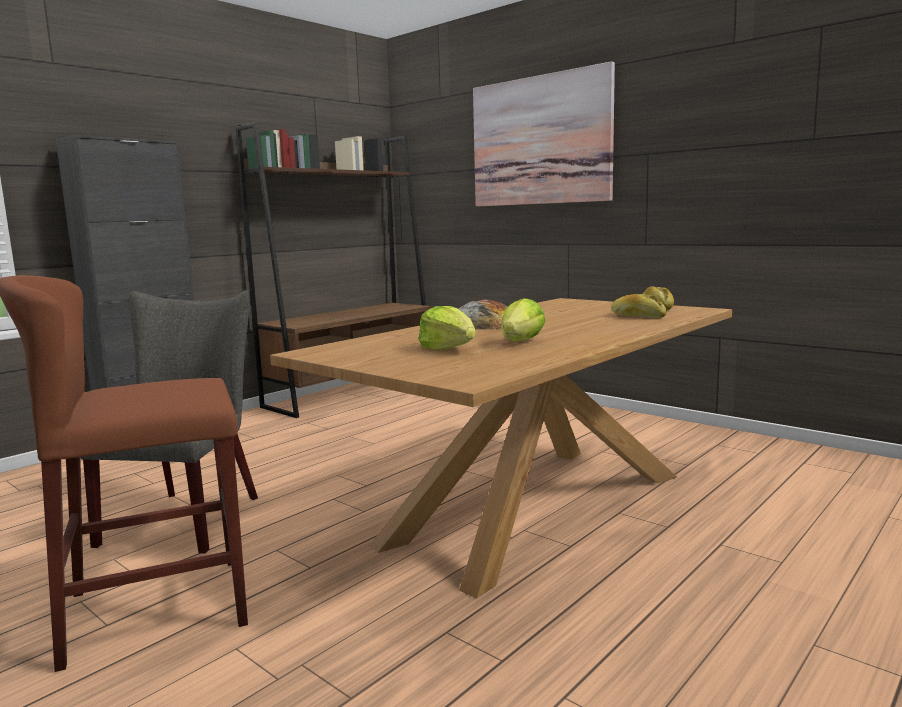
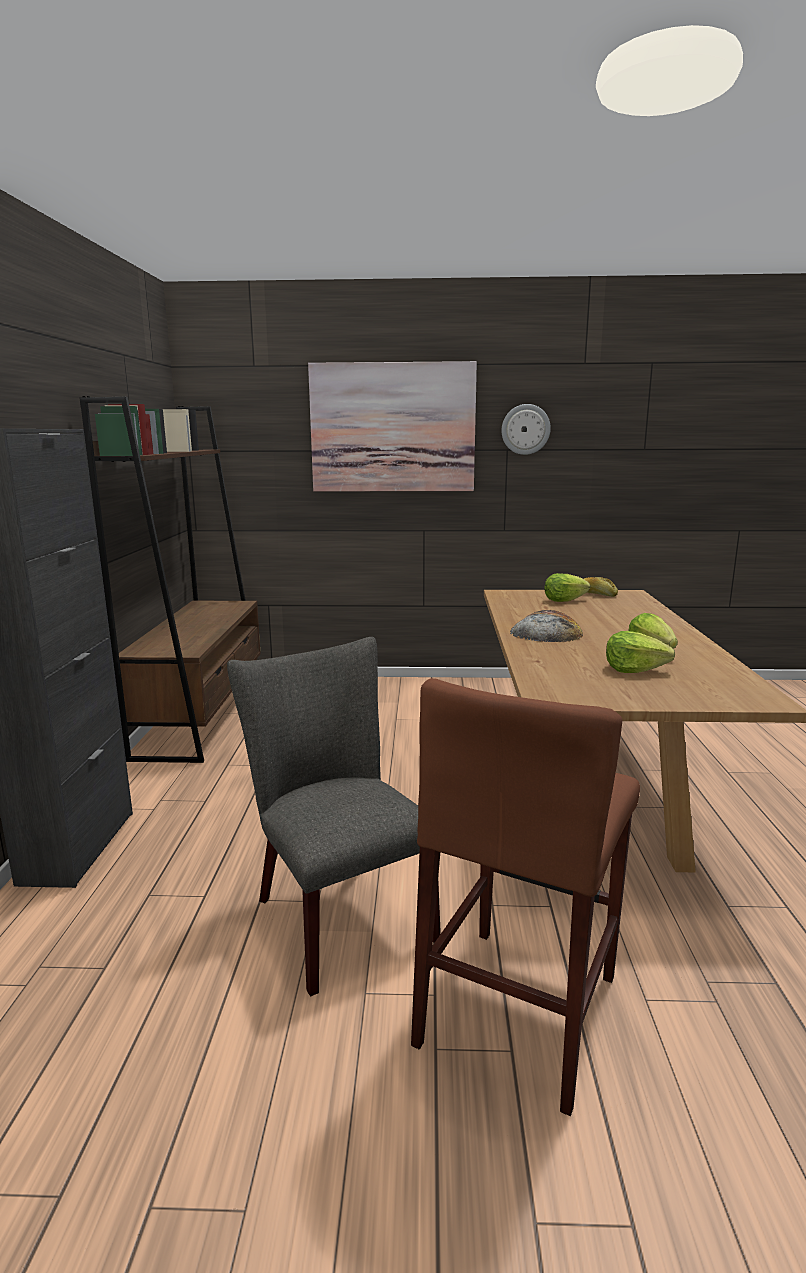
camera: 40 degrees left, 5 degrees up
(600, 308) = (563, 600): none -> lettuce
(637, 316) = (619, 607): bread -> none
(665, 129) = (525, 429): none -> wall clock

